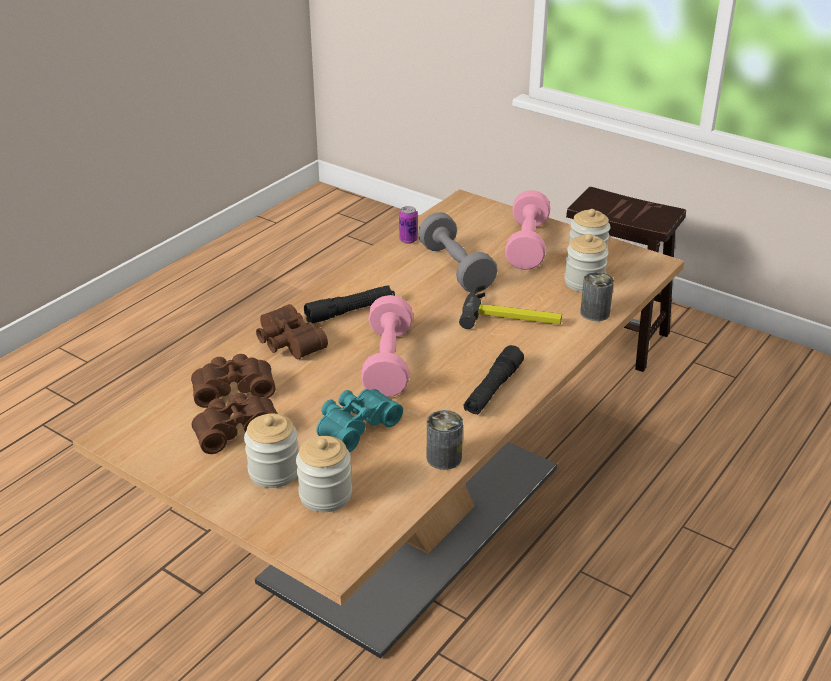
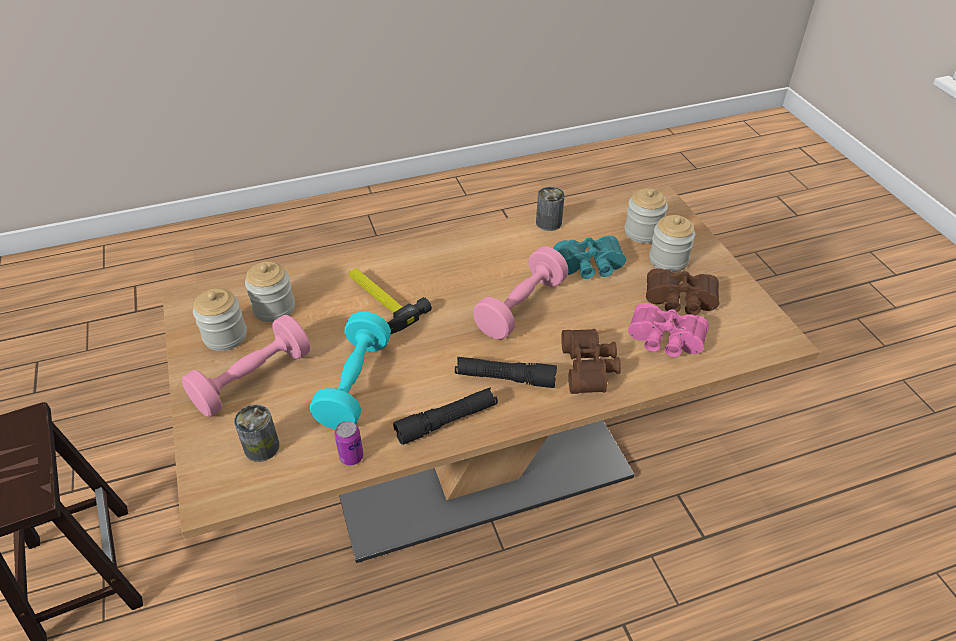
camera: 145 degrees left, 10 degrees up
(233, 388) = (664, 341): brown binoculars -> pink binoculars
(456, 268) = (355, 384): grey dumbbell -> turquoise dumbbell
(493, 389) = (467, 251): black flashlight -> black flashlight (447, 421)
(595, 313) = (312, 276): can -> can (262, 447)

